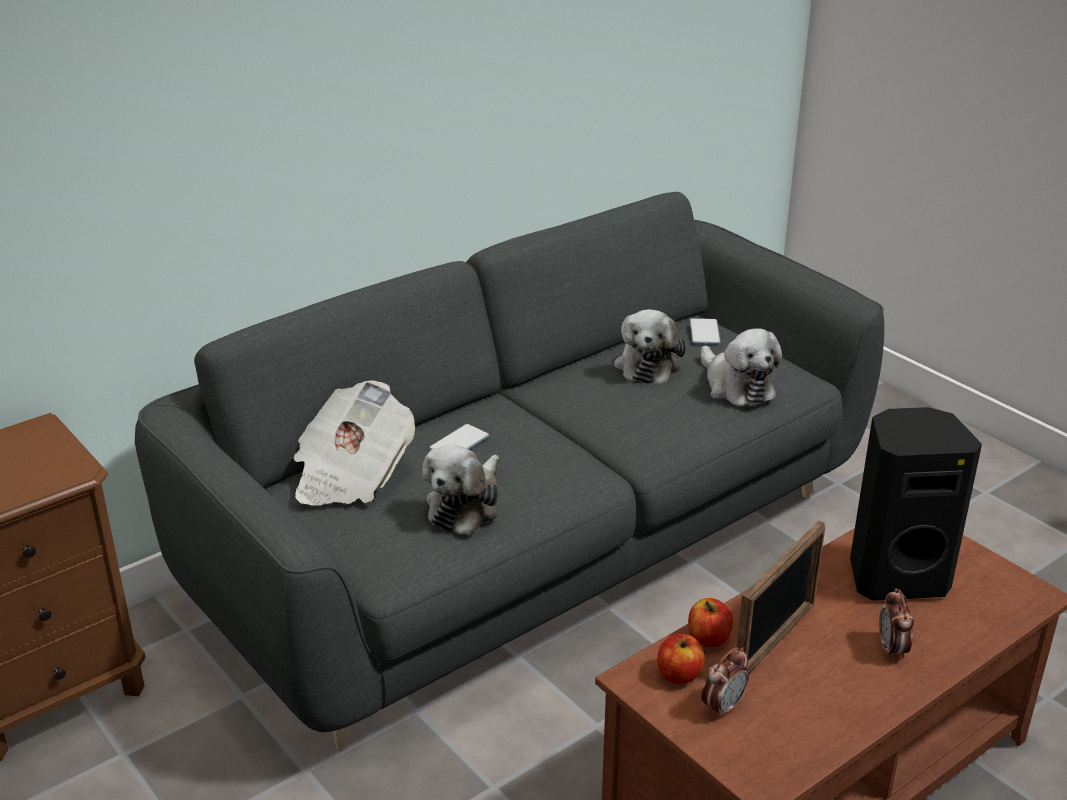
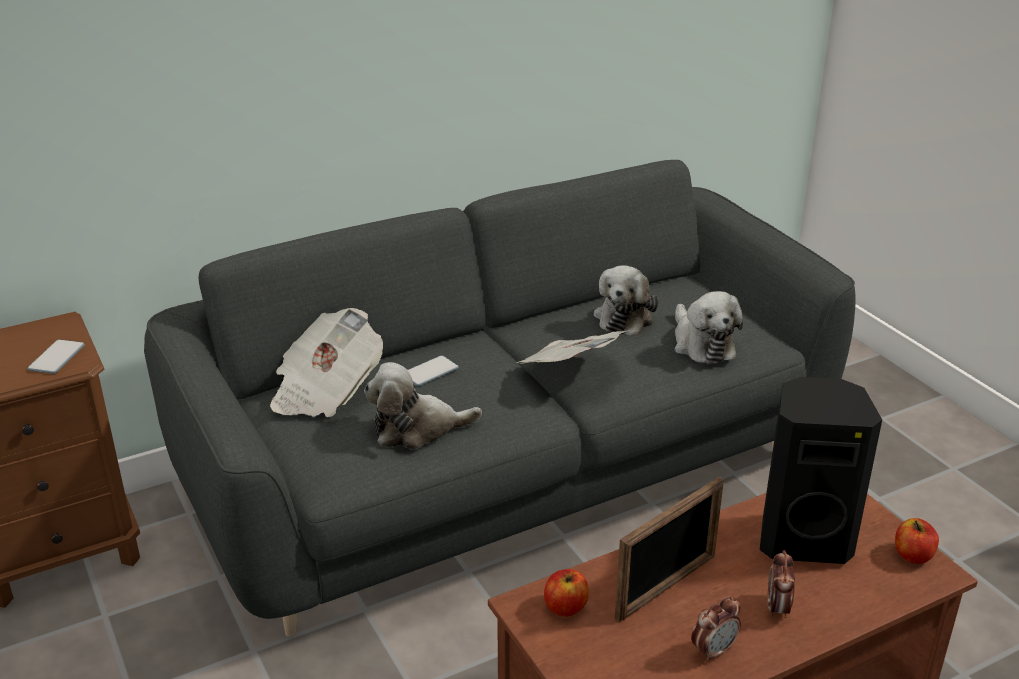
camera: 10 degrees right, 0 degrees up
(465, 506) = (417, 429): plush toy -> plush toy turned 45 degrees clockwise
(609, 428) = (570, 372): none -> newspaper
(704, 332) = (687, 292): phone -> phone (57, 358)
(709, 638) = (604, 576): apple -> apple (913, 555)
(723, 707) = (597, 643): alarm clock -> alarm clock (713, 651)

